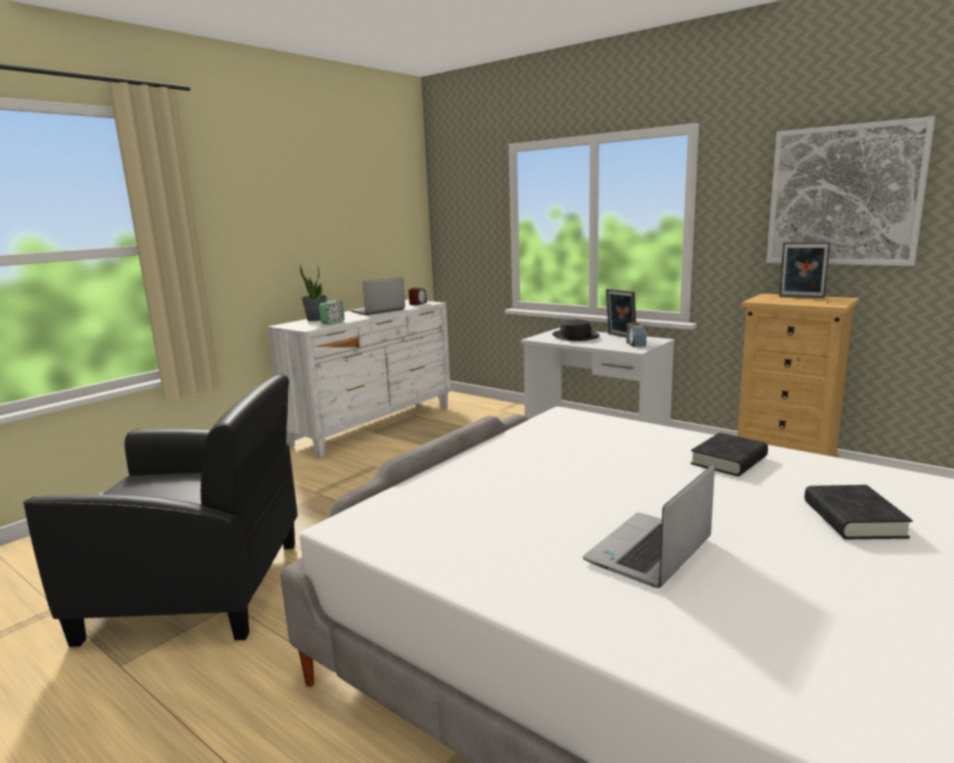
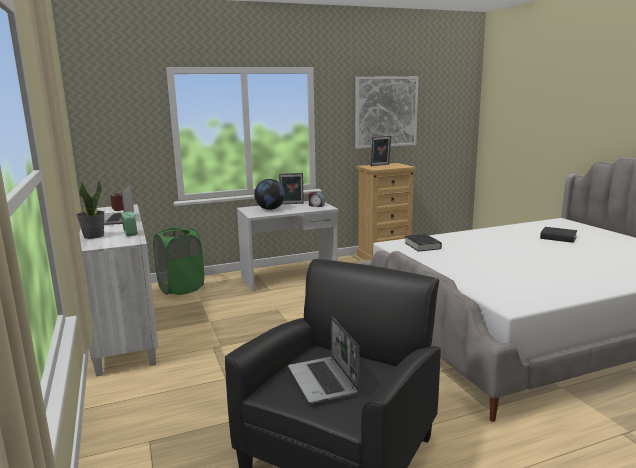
camera: 60 degrees left, 0 degrees up
(487, 410) = (181, 288): none -> green laundry basket
(575, 336) = (270, 209): black hat -> globe
(649, 552) = (571, 264): laptop -> laptop (323, 381)
(729, 460) = (490, 236): black book -> black book (422, 246)

